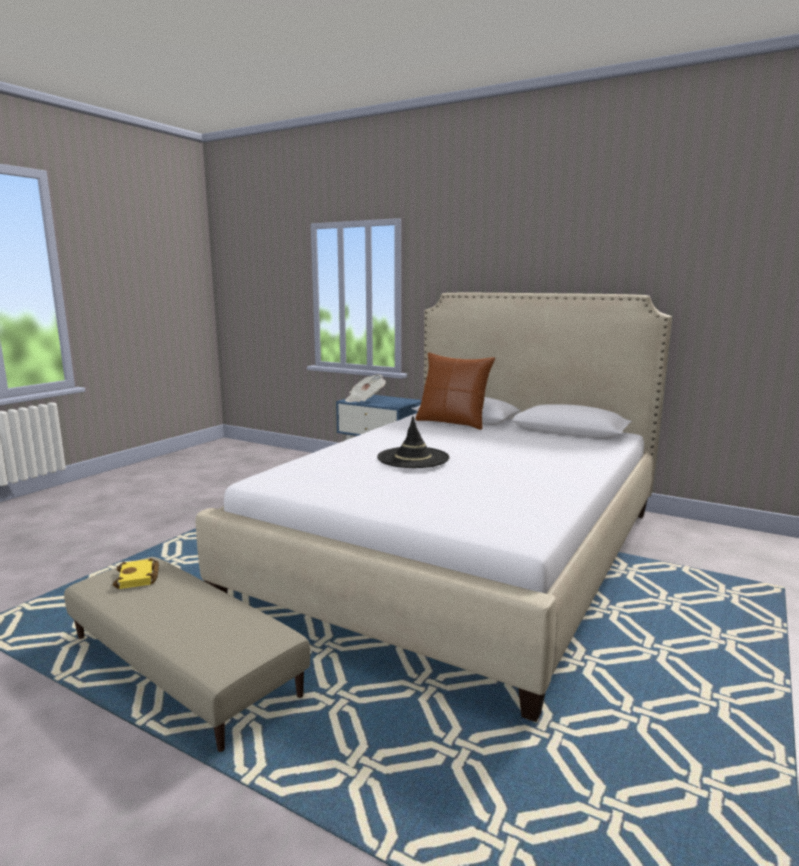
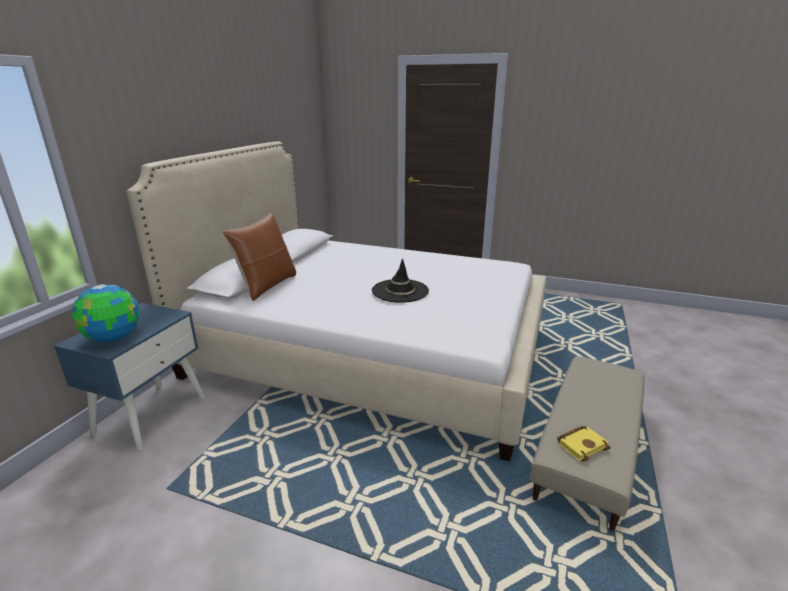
camera: 100 degrees left, 10 degrees up
(364, 399) = (114, 338): newspaper -> globe

